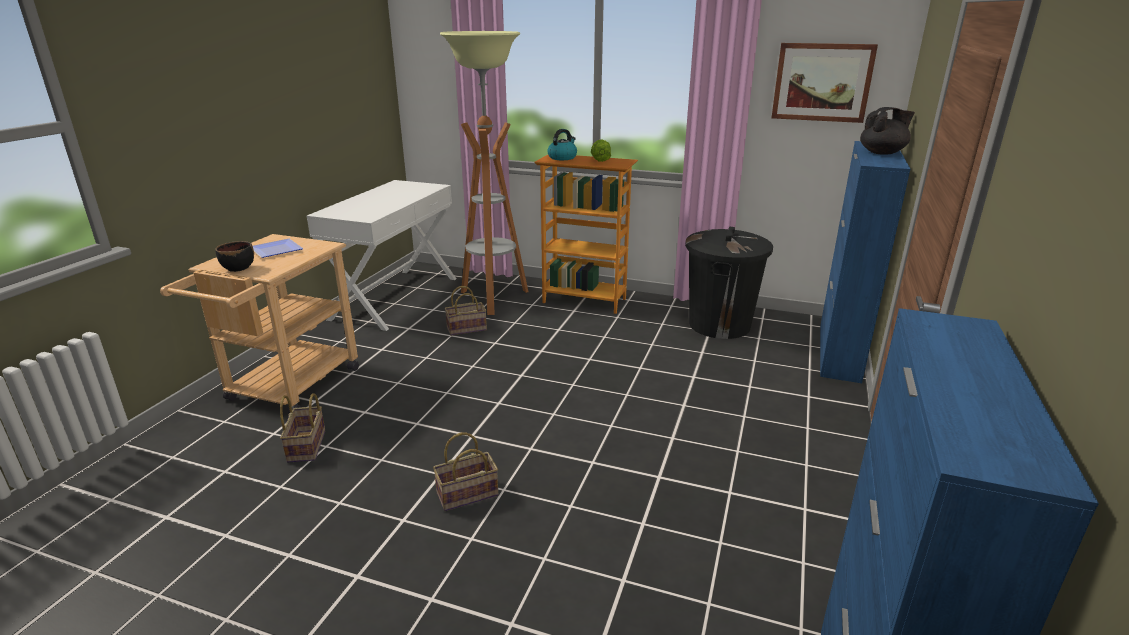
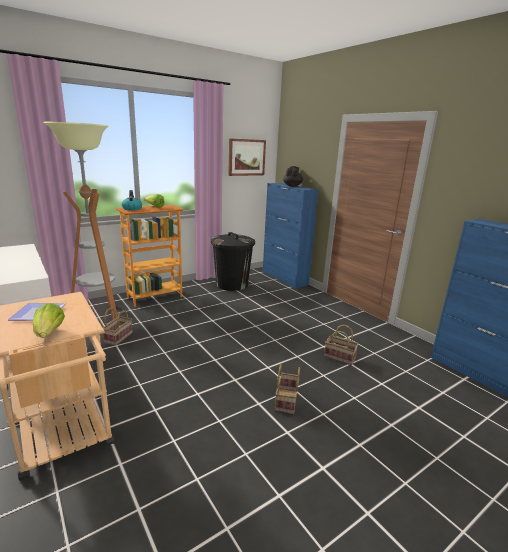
camera: 55 degrees left, 5 degrees down
(238, 268) = (49, 334): black bowl -> lettuce
(307, 447) = (163, 450): basket -> basket (340, 357)

